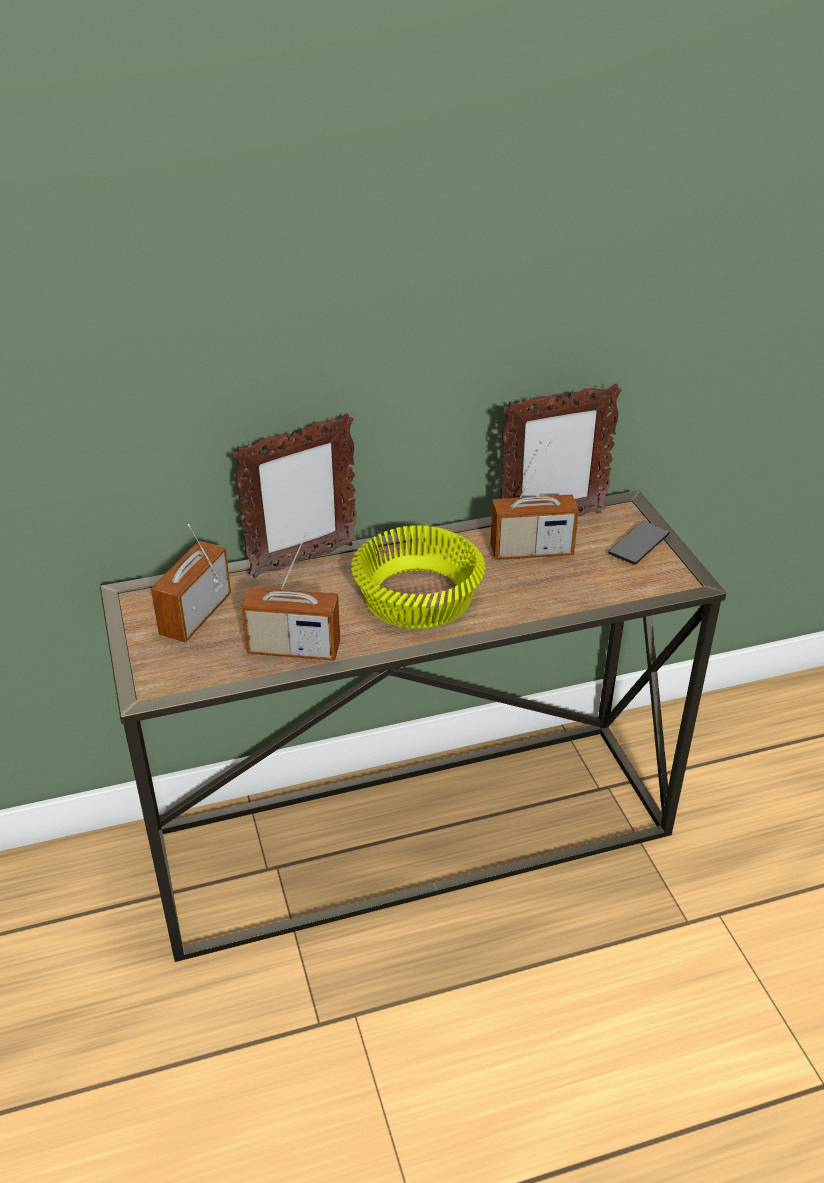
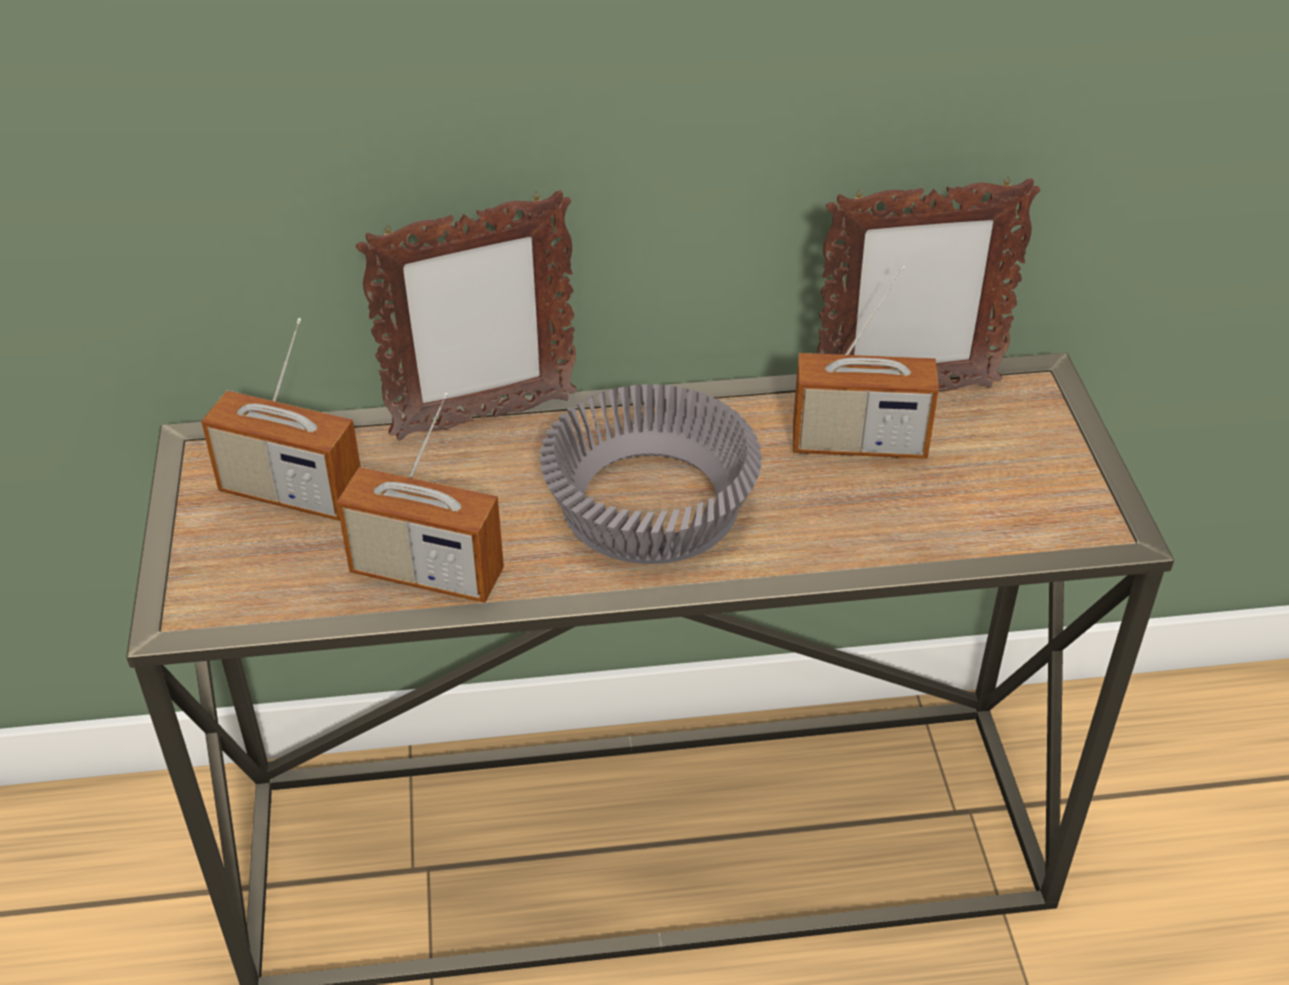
camera: 10 degrees right, 5 degrees up
(196, 615) = (291, 493): radio -> radio turned 105 degrees counterclockwise
(416, 597) = (648, 503): yellow bowl -> grey bowl
(639, 544) = (1043, 451): phone -> none

